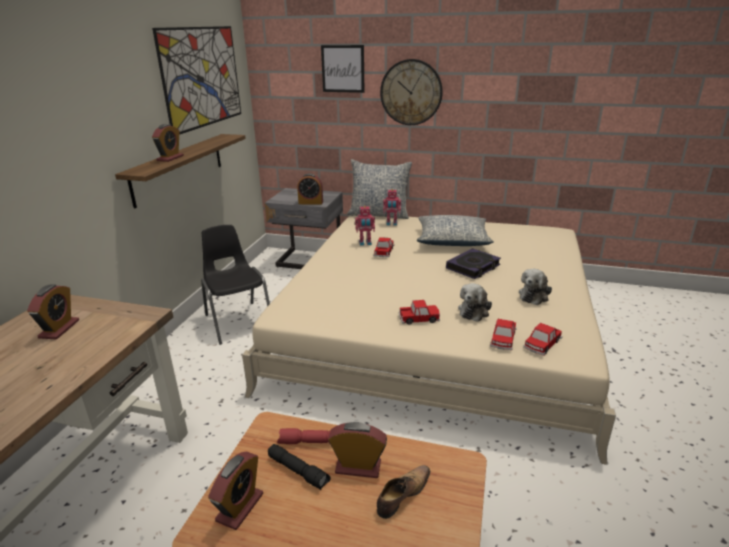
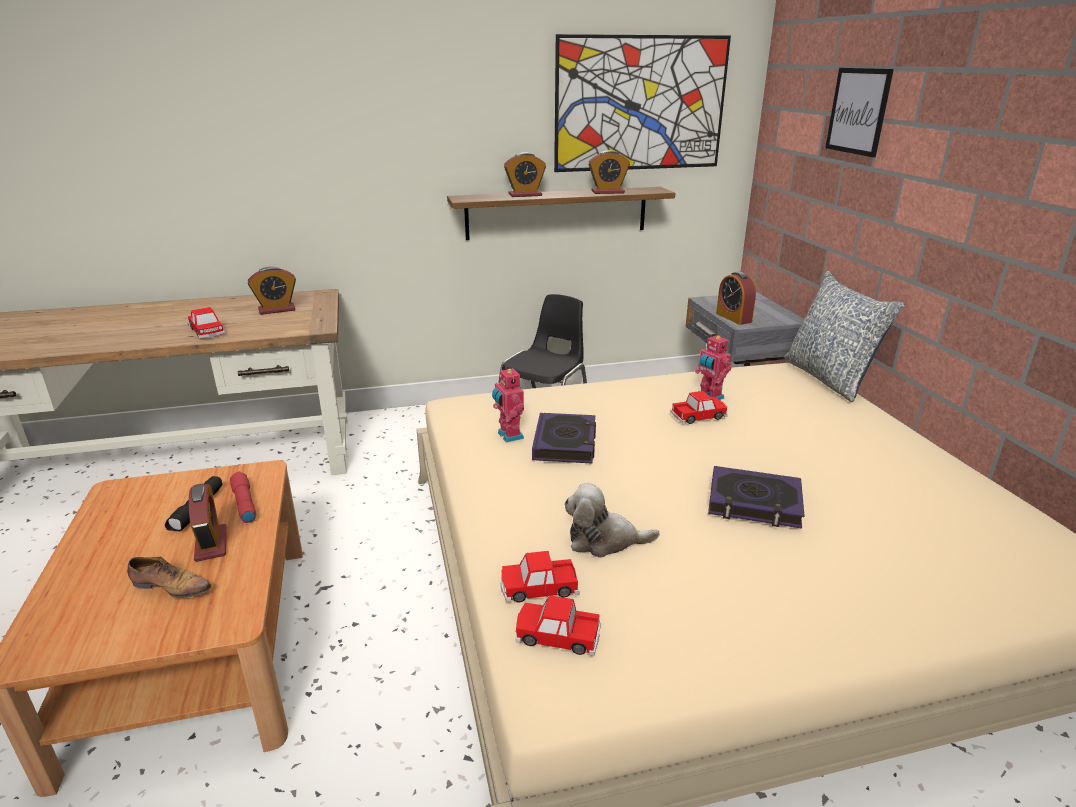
camera: 60 degrees right, 0 degrees up
(240, 507) = (144, 496): alarm clock -> alarm clock (607, 192)
(373, 293) = (565, 443): none -> book
(391, 224) = (810, 396): toy robot -> toy robot (509, 436)
(411, 92) = (940, 168): wall clock -> none
(419, 318) = (532, 497): toy car -> toy car (207, 331)
(452, 240) = (833, 460): pillow -> none
(534, 295) = (733, 597): plush toy -> none

